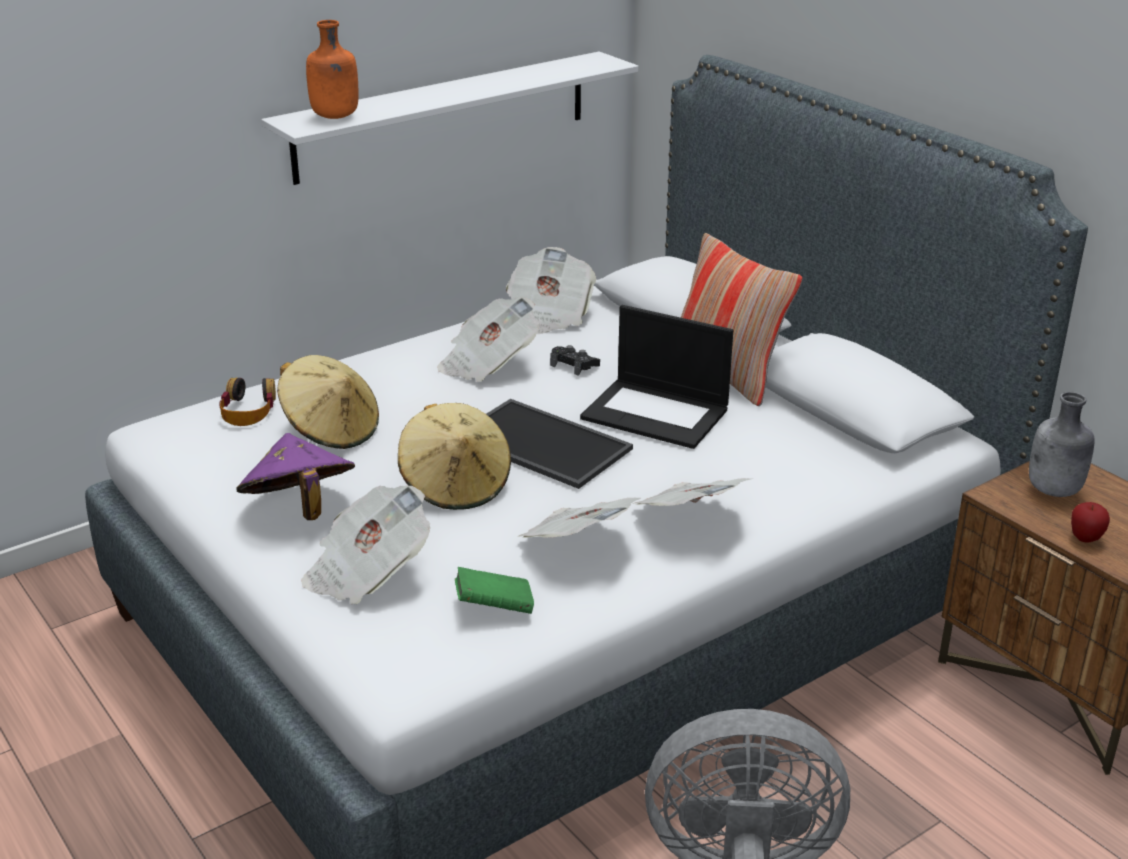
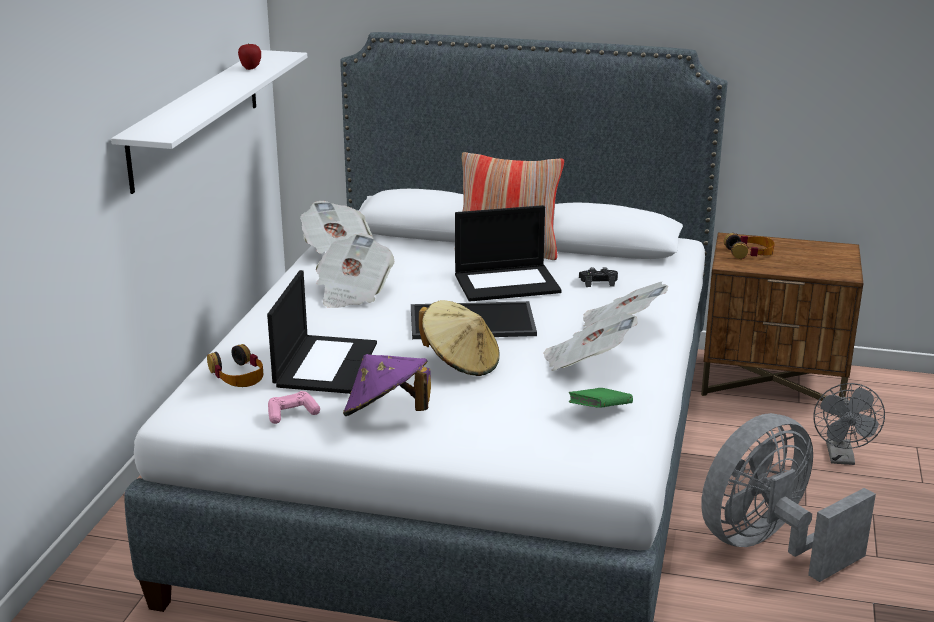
camera: 40 degrees left, 5 degrees down
(227, 470) = (292, 414): none -> pink game controller
(331, 431) = (325, 364): beige hat -> laptop
(335, 116) = (169, 124): orange bottle -> none
(367, 572) = (496, 427): newspaper -> none
(574, 365) = (409, 275): black game controller -> black game controller (598, 282)
(1010, 835) = (841, 458): none -> grey fan
(1054, 491) = (749, 252): grey bottle -> headphones
(1085, 539) = (797, 268): apple -> apple (250, 68)

